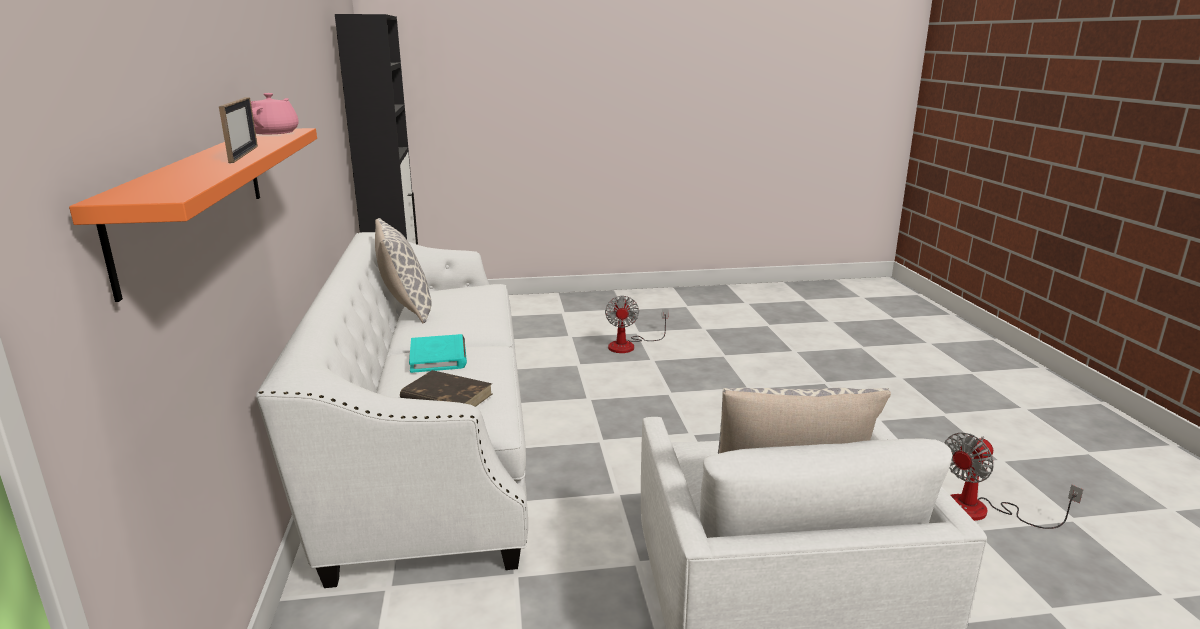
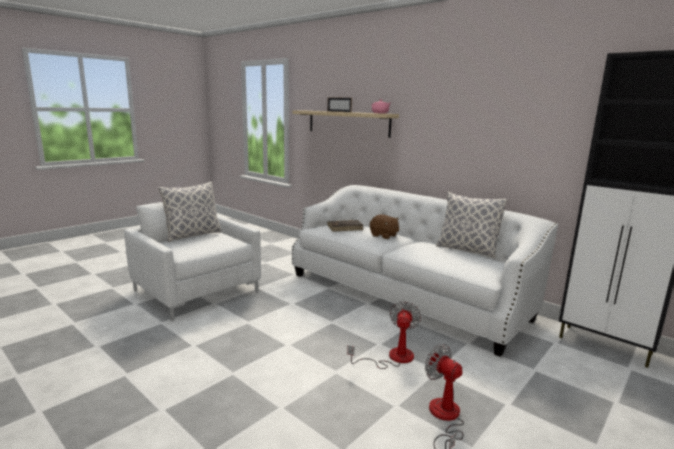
camera: 140 degrees right, 5 degrees down
(196, 197) = (347, 123): orange shelf -> beige shelf
(438, 357) = (384, 236): turquoise book -> brown plush toy
(982, 511) = (83, 359): fan -> fan (392, 358)

